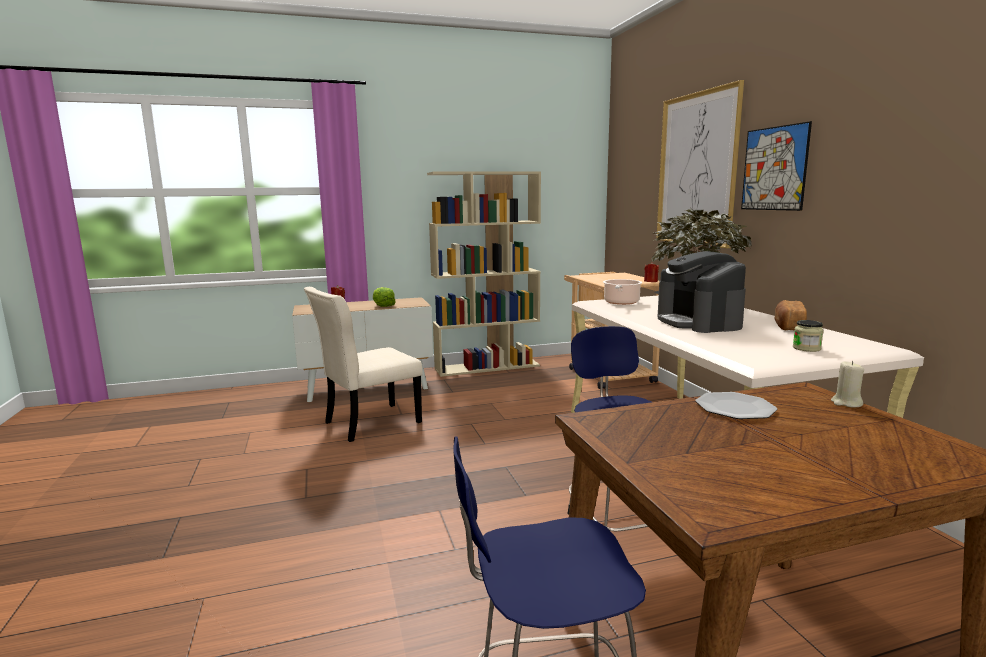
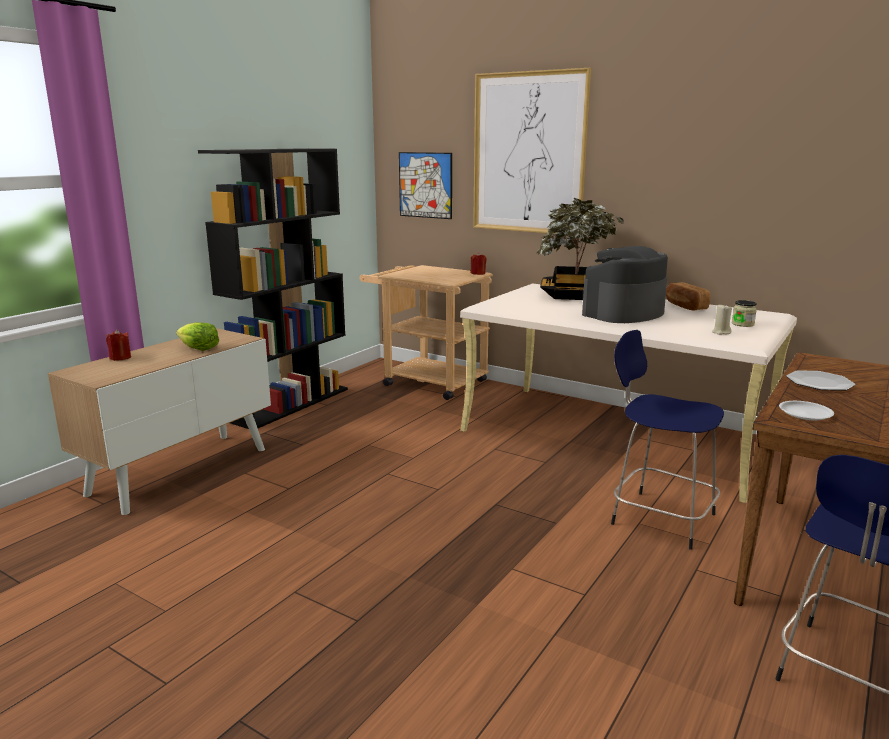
camera: 40 degrees left, 5 degrees up
(369, 423) = (269, 512): beige chair -> none
(487, 367) = (290, 404): beige bookcase -> black bookcase
(621, 303) = (511, 302): cooking pot -> none
(626, 423) = (805, 413): none -> white plate
(698, 322) = (623, 313): coffee machine -> coffee machine turned 105 degrees clockwise
(774, 168) = (634, 159): picture -> picture (425, 185)
(846, 403) = (851, 362): beige candle -> beige candle (721, 332)

